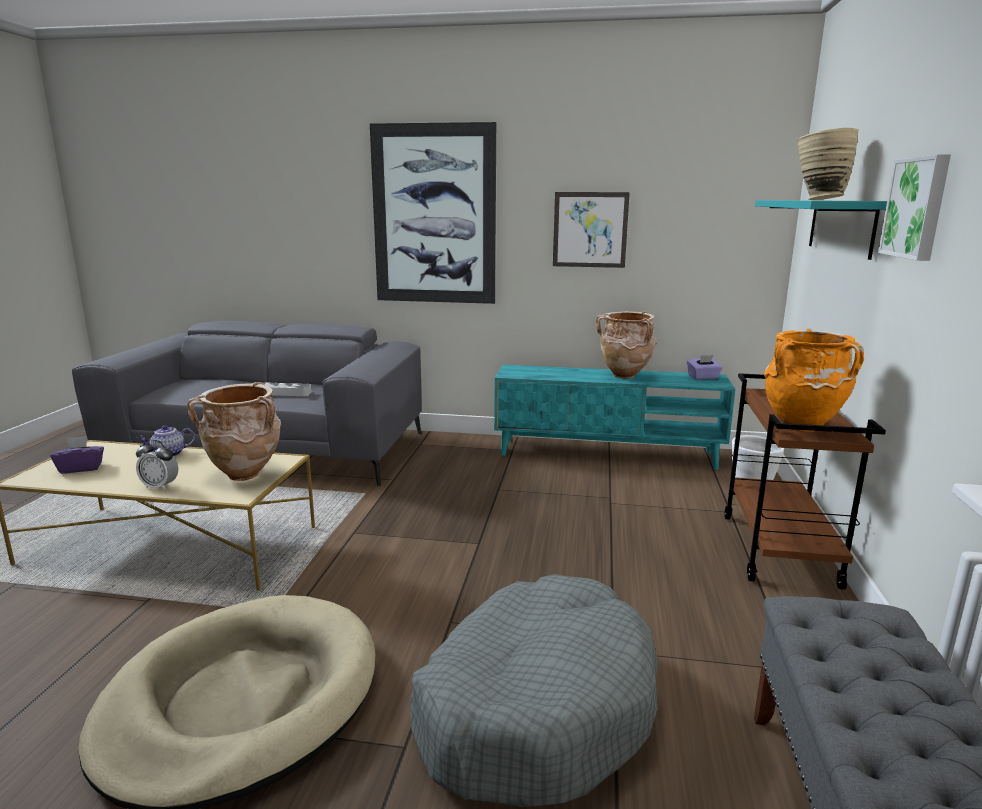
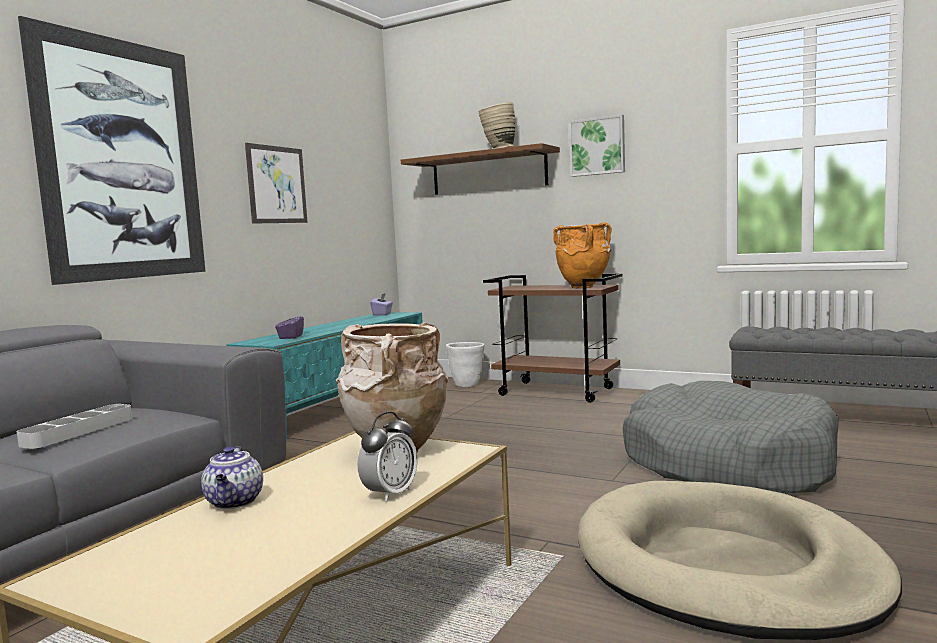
camera: 70 degrees left, 10 degrees down
(81, 468) = (206, 568): purple tissue box -> purple tissue box (290, 337)
(625, 376) = (345, 324): beige vase -> none
(840, 226) = (488, 172): turquoise shelf -> brown shelf

